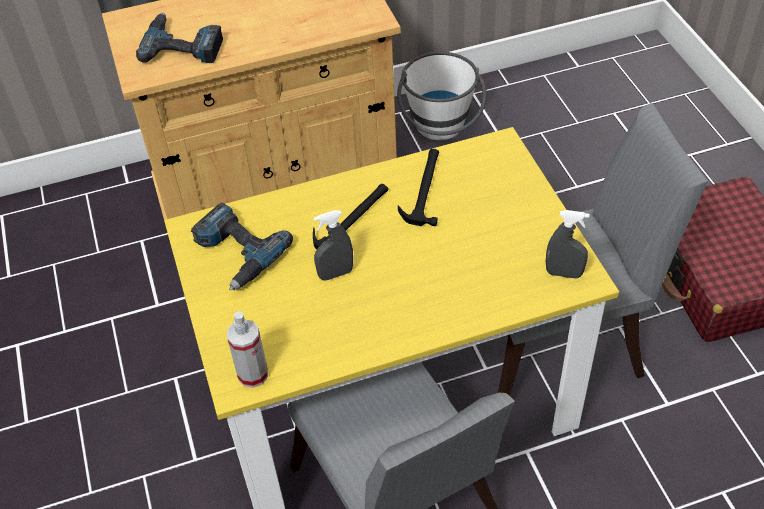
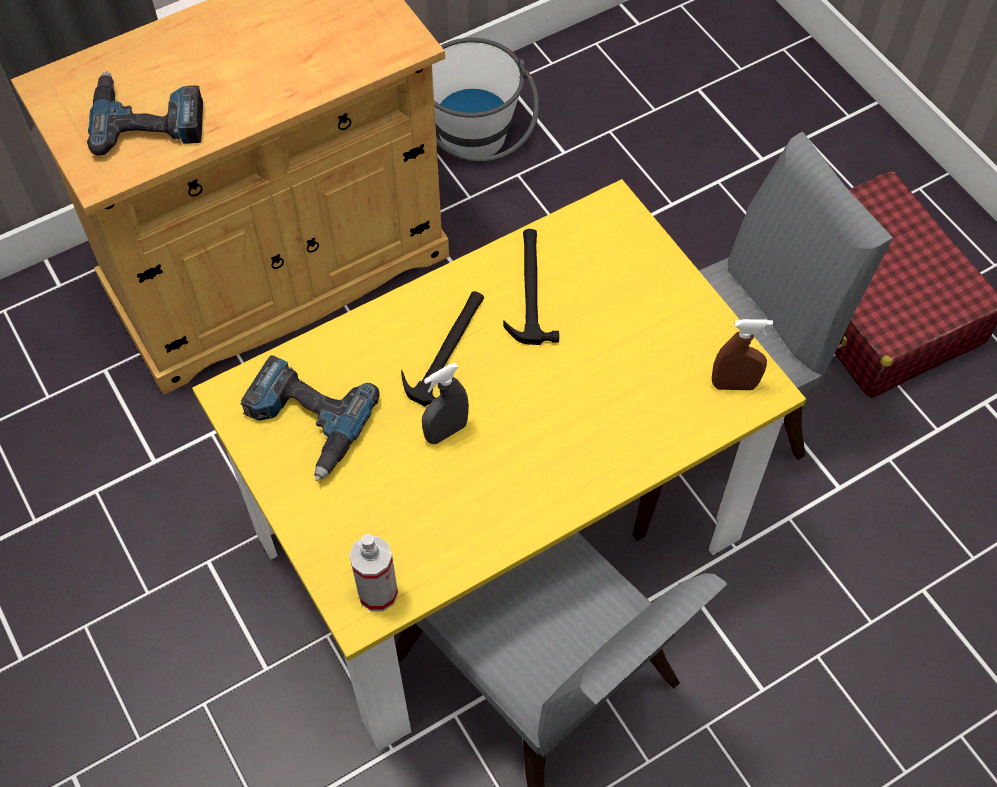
camera: 15 degrees left, 10 degrees up
(564, 273) = (734, 385): grey spray bottle -> brown spray bottle

